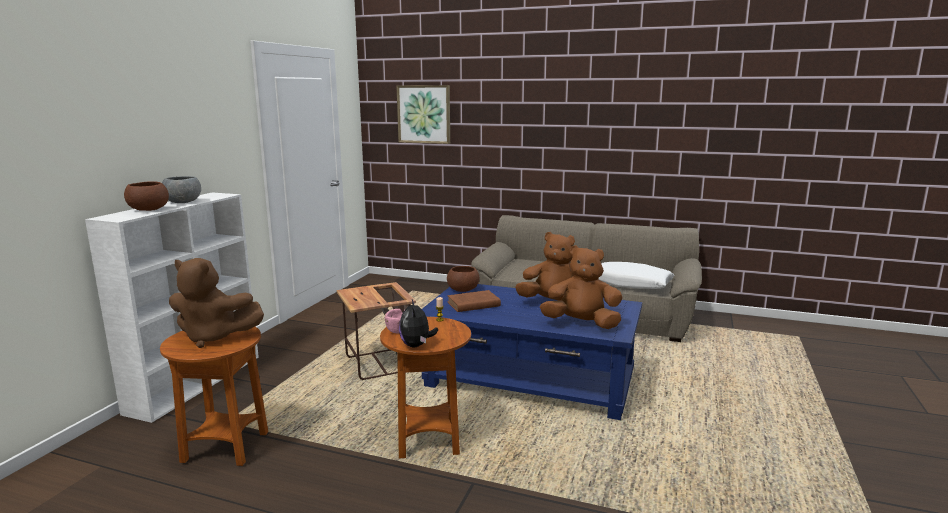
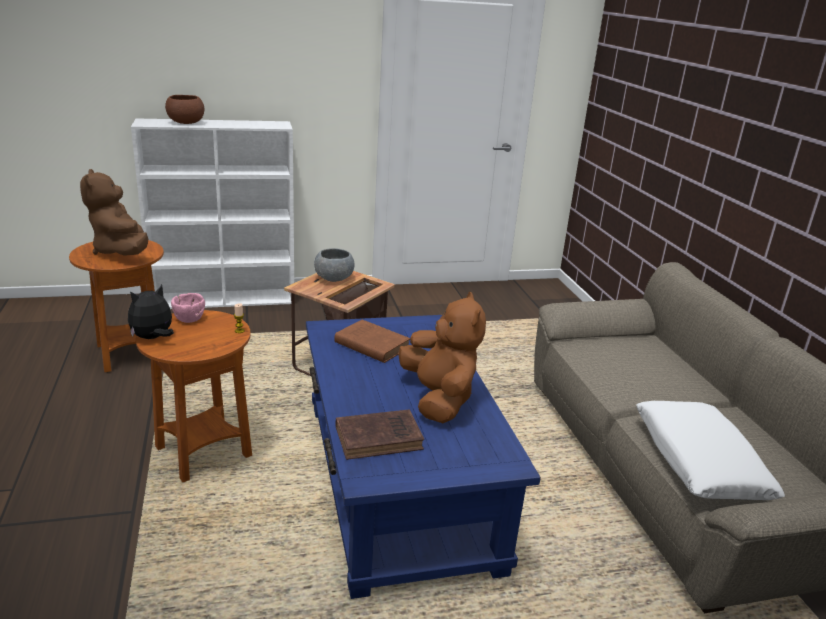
camera: 55 degrees right, 10 degrees up
(183, 202) = (229, 123): grey bowl -> grey bowl (334, 279)
(424, 114) = (644, 74): picture -> none
(463, 290) = (415, 326): brown bowl -> none
(581, 324) = (381, 438): brown plush toy -> brown book

